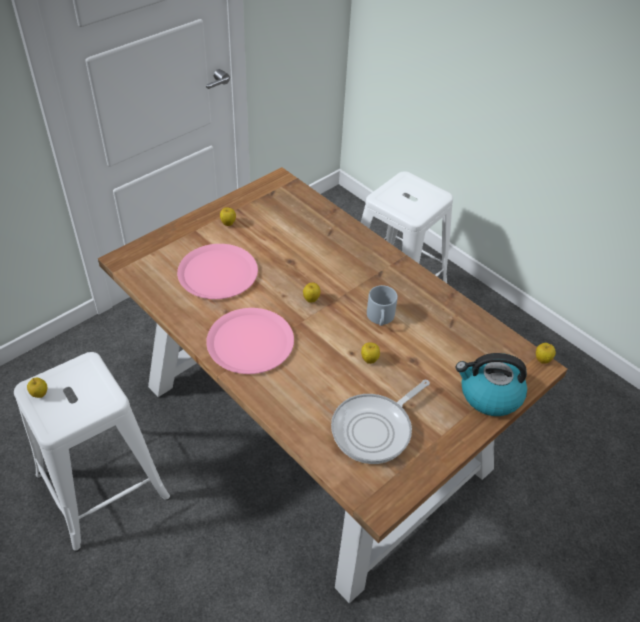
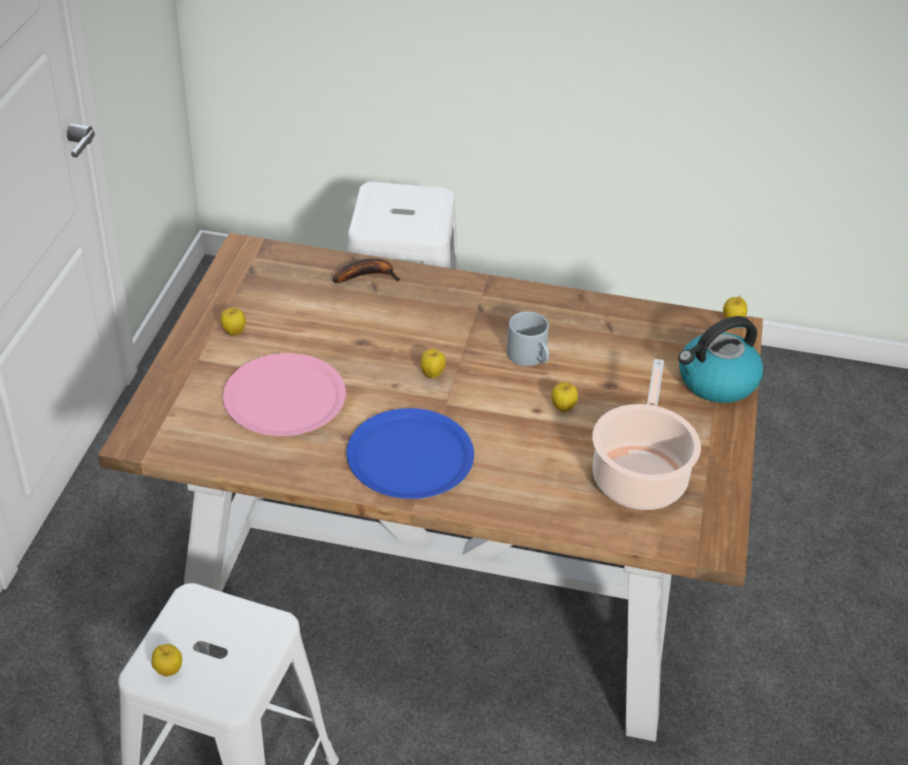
camera: 35 degrees left, 5 degrees down
(250, 342) = (410, 455): pink plate -> blue plate
(332, 224) = (367, 275): none -> banana
(375, 429) = (639, 475): frying pan -> cooking pot

